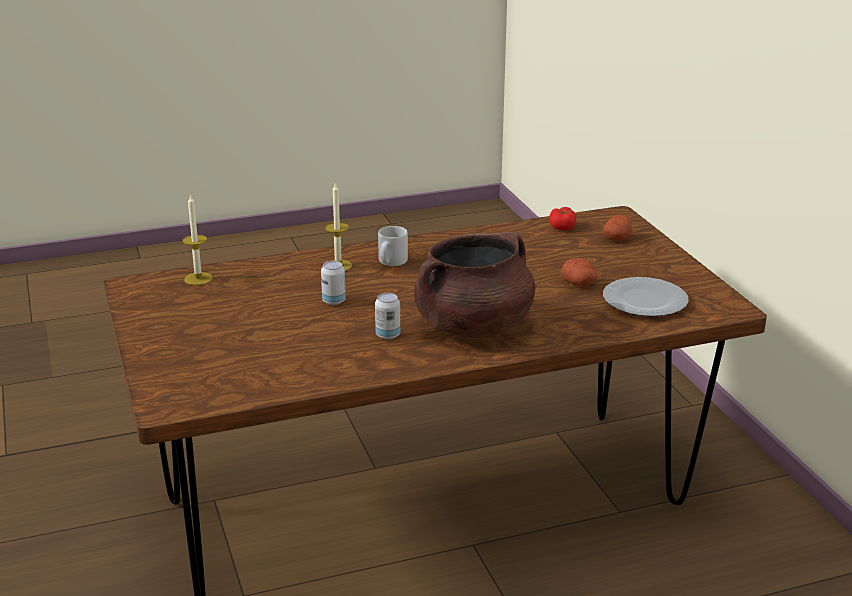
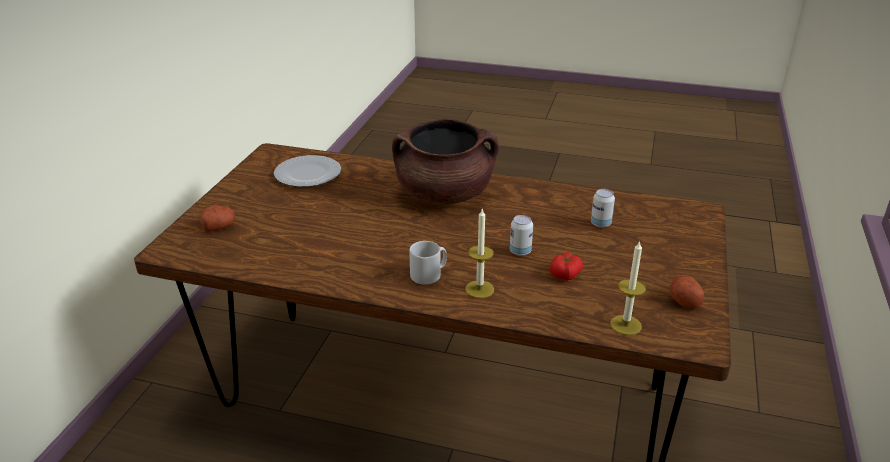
camera: 145 degrees left, 5 degrees up
(388, 335) = (509, 209): can -> can (600, 224)
(562, 226) = (231, 256): tomato -> tomato (565, 274)
(579, 283) = (322, 200): potato -> potato (684, 300)

